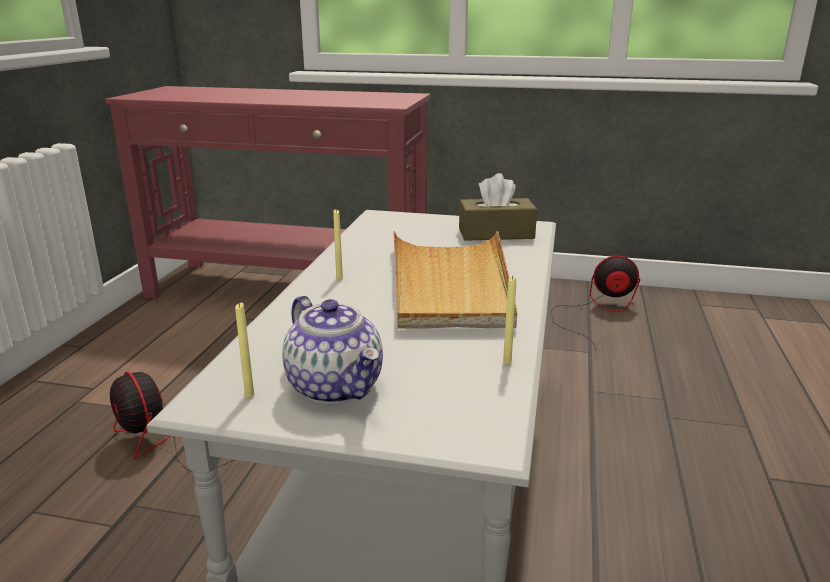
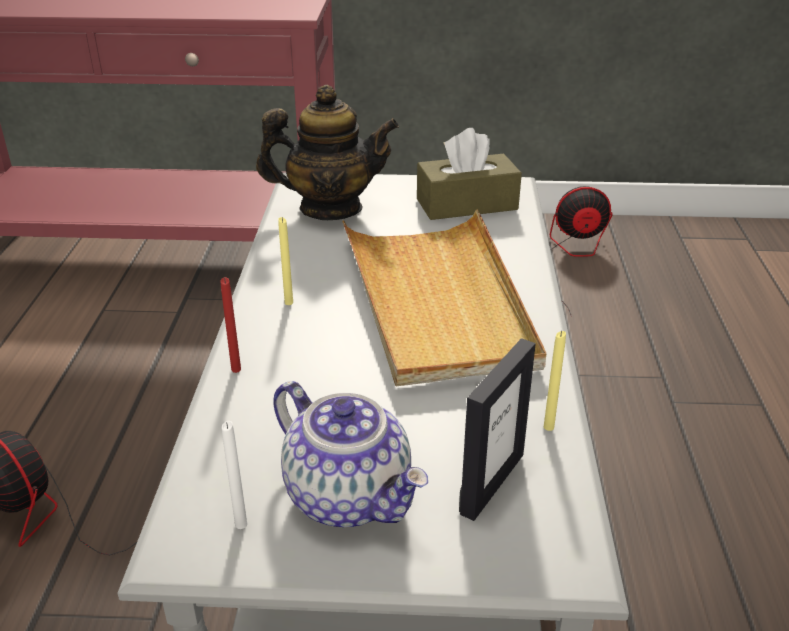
camera: 10 degrees left, 10 degrees up
(249, 395) = (241, 524): yellow candle -> white candle
(285, 311) = (236, 369): none -> red candle
(392, 230) = (330, 209): none -> teapot
(448, 390) = (491, 483): none -> picture frame

